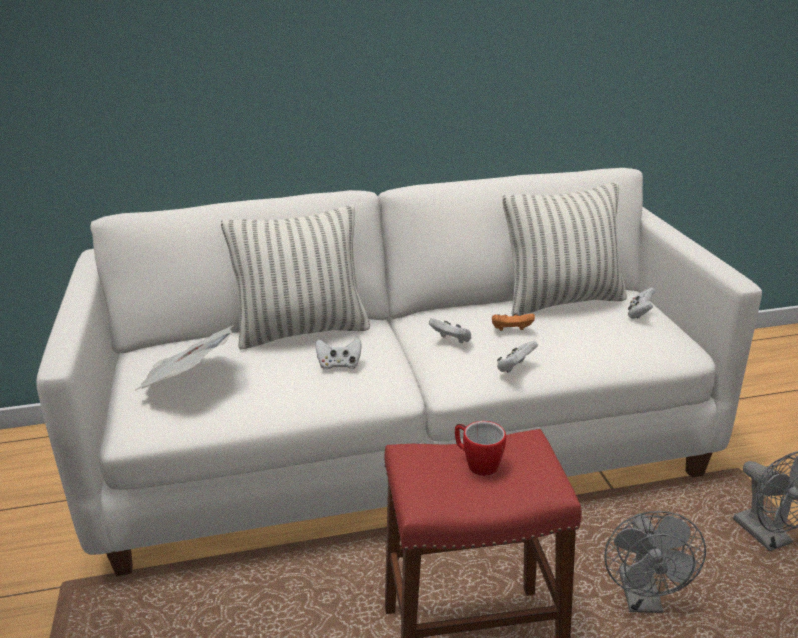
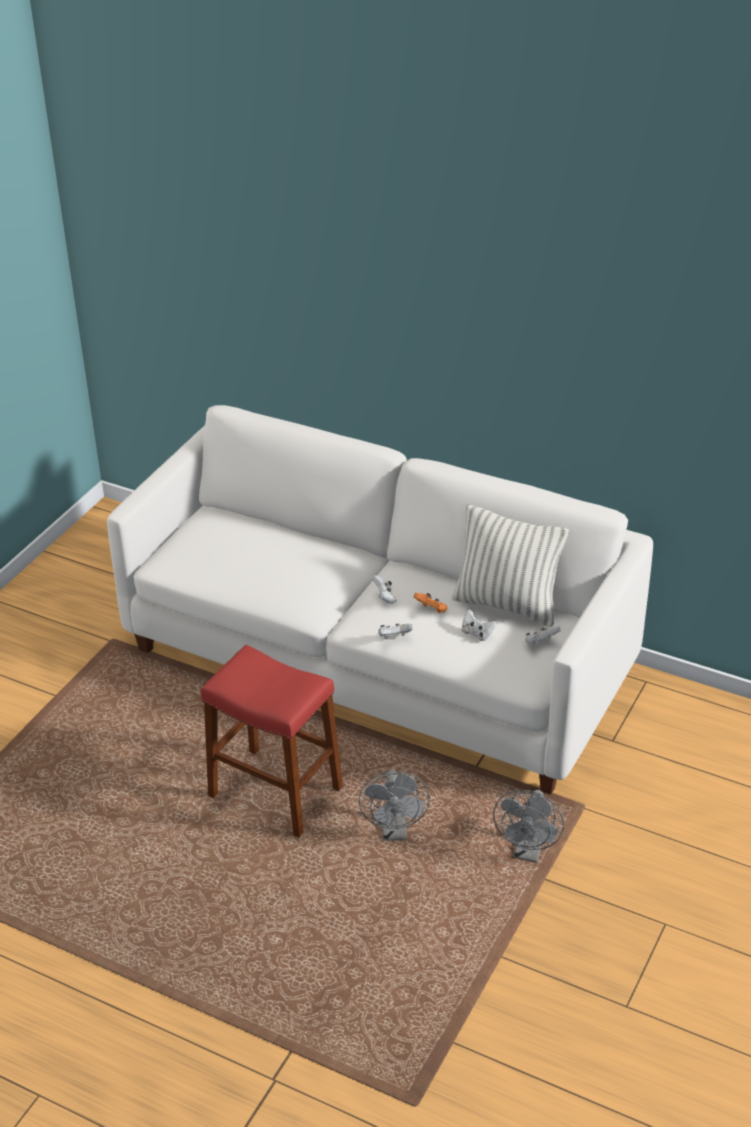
camera: 40 degrees right, 10 degrees up
(188, 381) = (209, 548): newspaper -> none
(302, 331) = (309, 543): pillow -> none
(339, 365) = (294, 581): white game controller -> white game controller (477, 633)
(477, 463) = (271, 678): mug -> none
(643, 600) = (395, 832): grey fan -> grey fan turned 45 degrees counterclockwise

